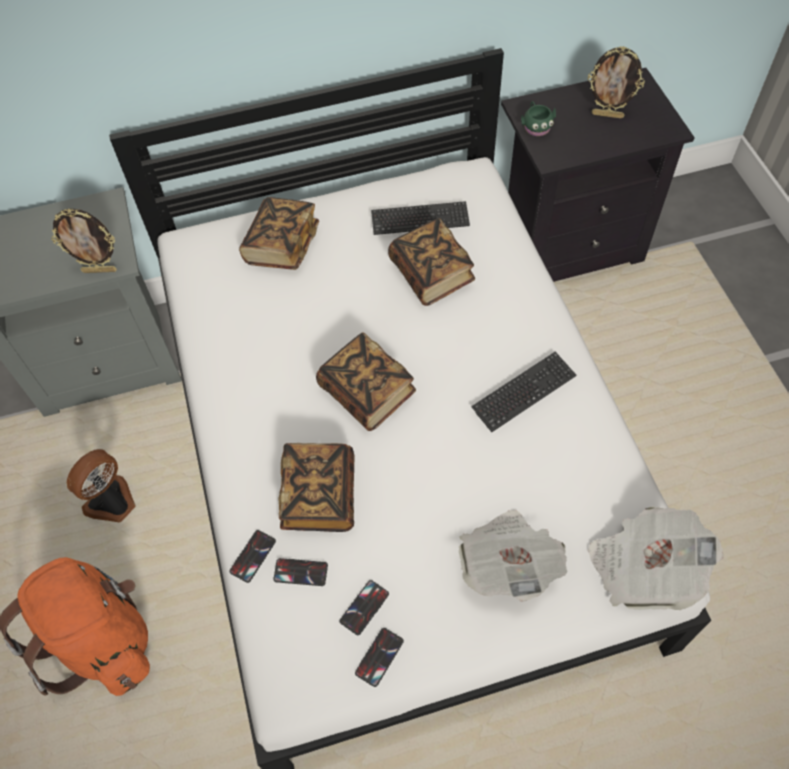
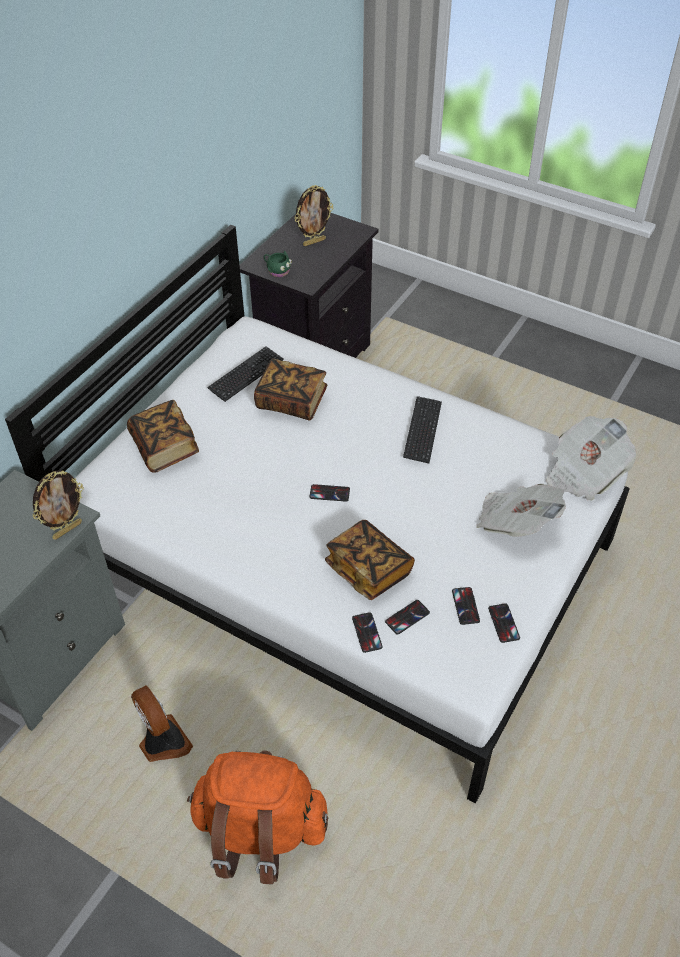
camera: 45 degrees left, 10 degrees down
(113, 503) = (163, 742): fan -> fan turned 150 degrees clockwise
(367, 392) = (329, 493): book -> phone

